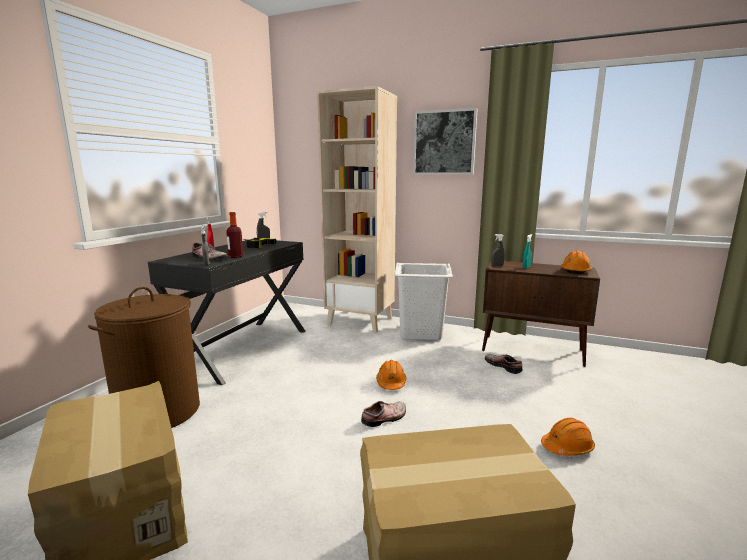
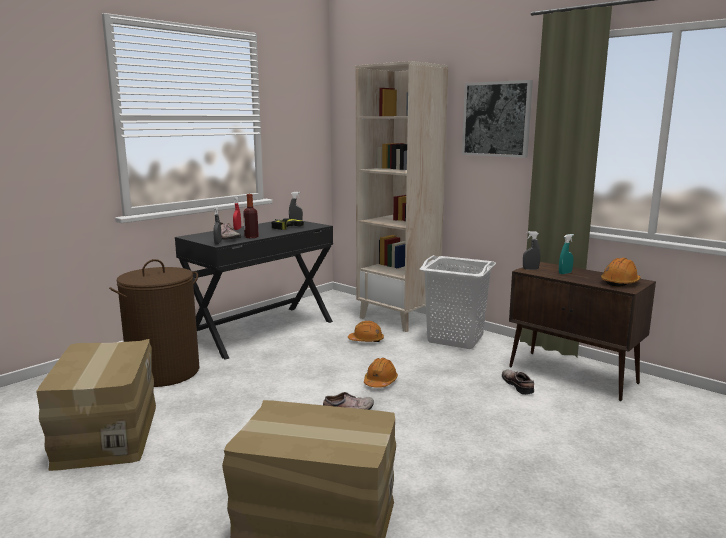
camera: 20 degrees right, 0 degrees up
(567, 447) = (510, 467): orange hard hat -> orange hard hat (366, 340)

